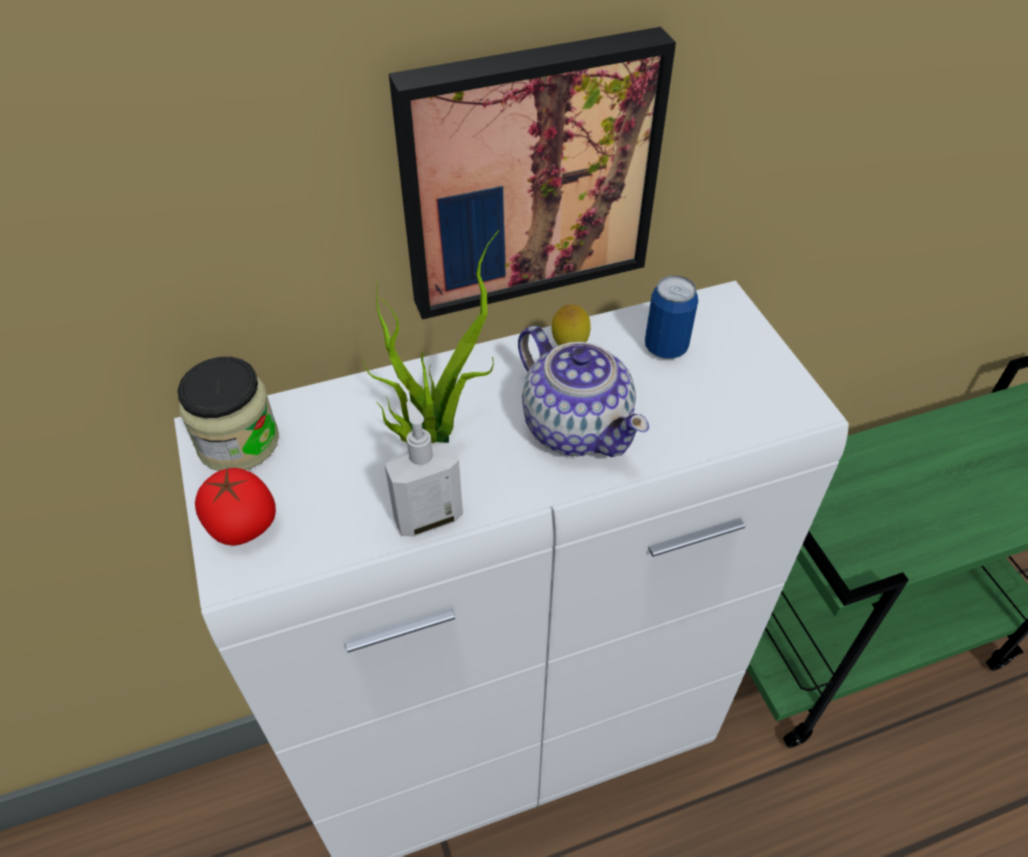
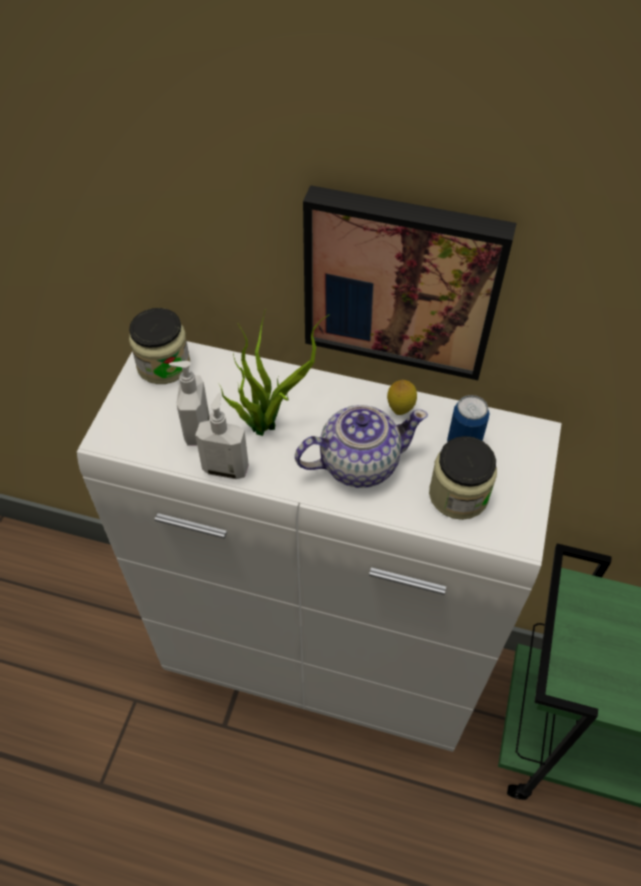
camera: 35 degrees right, 5 degrees up
(242, 524) = (130, 414): tomato -> none
(350, 495) = (196, 430): none -> soap dispenser
(576, 426) = (357, 463): teapot -> teapot turned 105 degrees counterclockwise
(709, 400) = (458, 495): none -> jar

